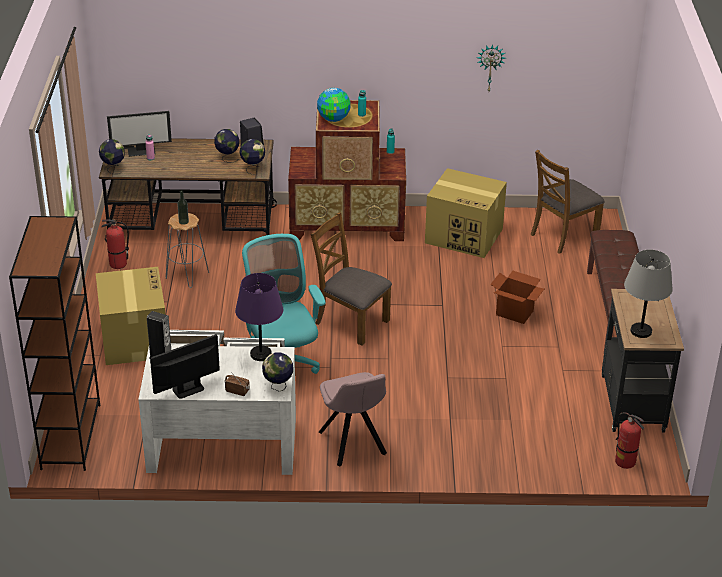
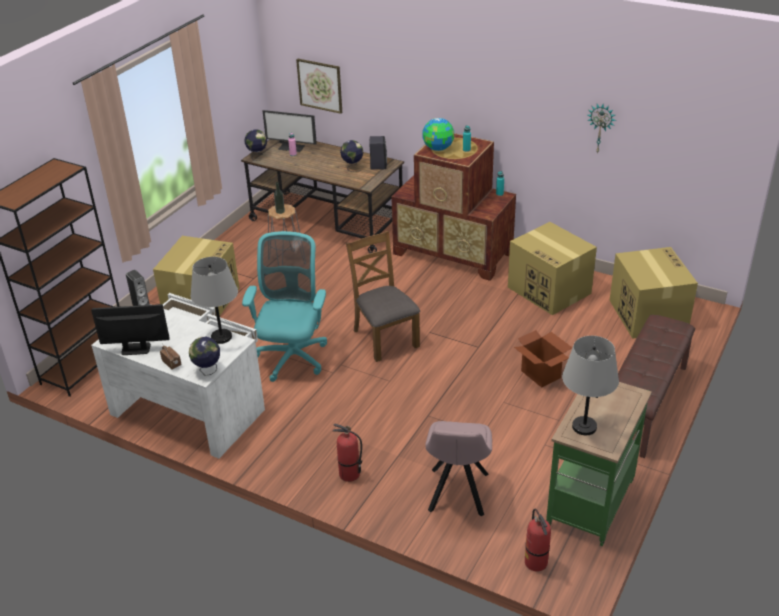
camera: 30 degrees right, 0 degrees up
(118, 264) = (243, 239): fire extinguisher -> fire extinguisher (349, 474)
(166, 77) = (320, 85): none -> picture
(253, 168) = (365, 180): globe -> none
(261, 354) = (221, 337): purple table lamp -> grey table lamp
(352, 443) = (293, 448): pink chair -> pink chair (457, 492)
(563, 235) = (647, 314): brown chair -> cardboard box
(631, 401) = (592, 500): black cart -> green cart

